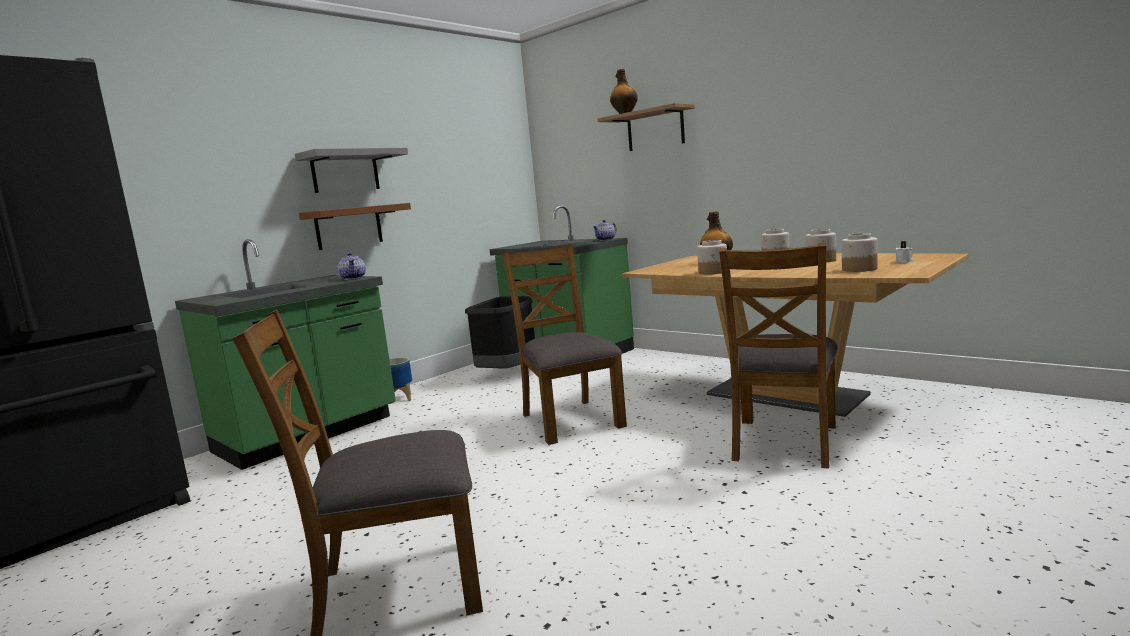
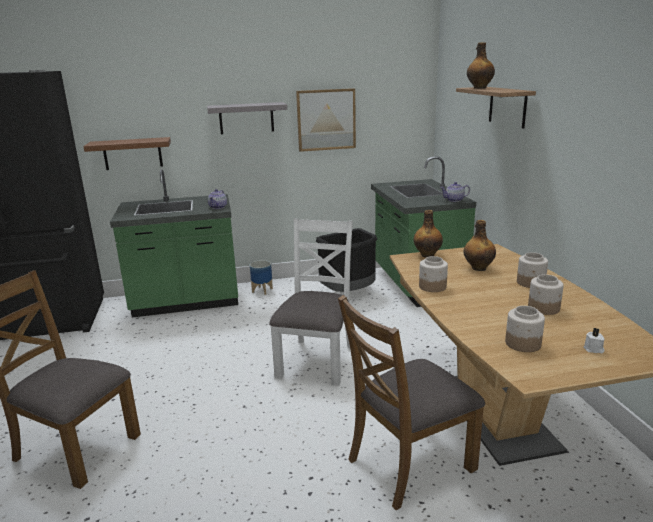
camera: 35 degrees right, 10 degrees up
(348, 227) = (245, 160): brown shelf -> brown shelf (132, 153)
(434, 175) = (326, 119): none -> picture
(570, 420) = (317, 360): brown chair -> white chair
(655, 267) = (427, 255): none -> bottle

